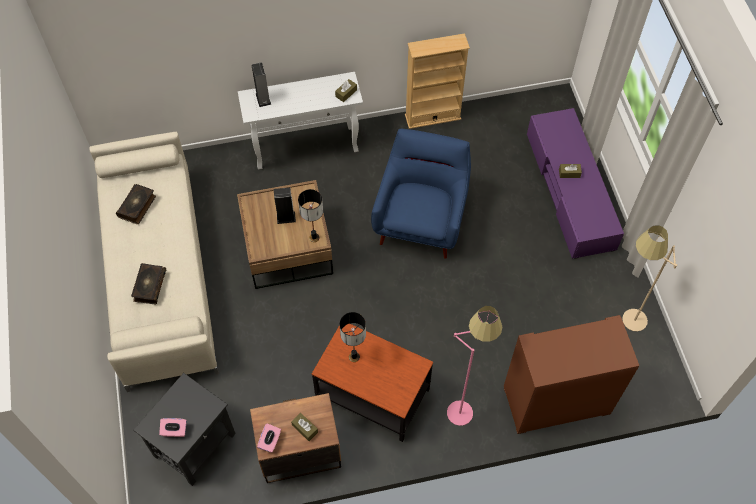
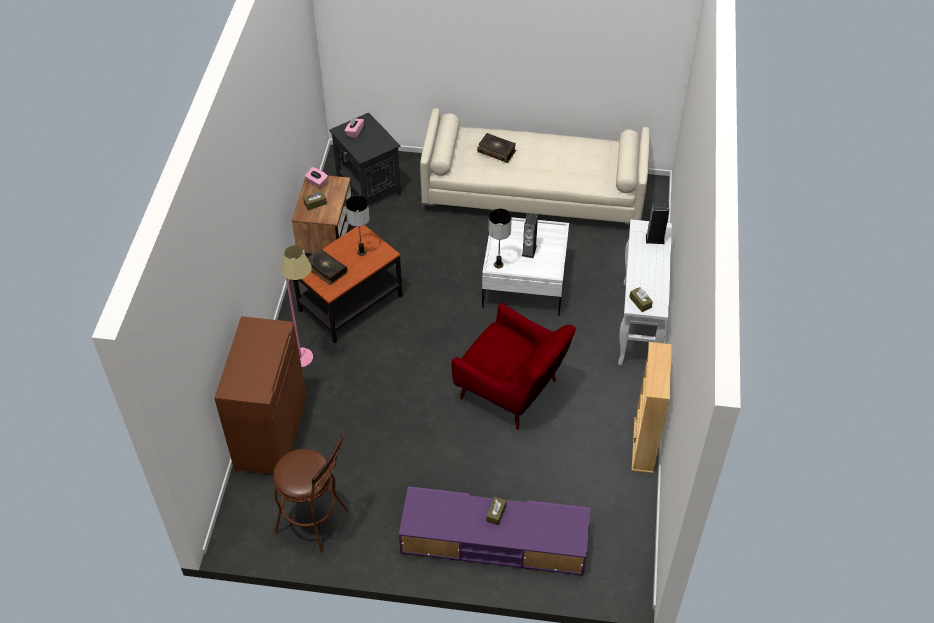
camera: 110 degrees right, 10 degrees down
(137, 207) = (581, 157): book -> book (326, 270)
(287, 248) = (524, 282): brown coffee table -> white coffee table
(421, 220) = (512, 392): blue armchair -> red armchair
(623, 322) = (317, 524): beige floor lamp -> brown stool

